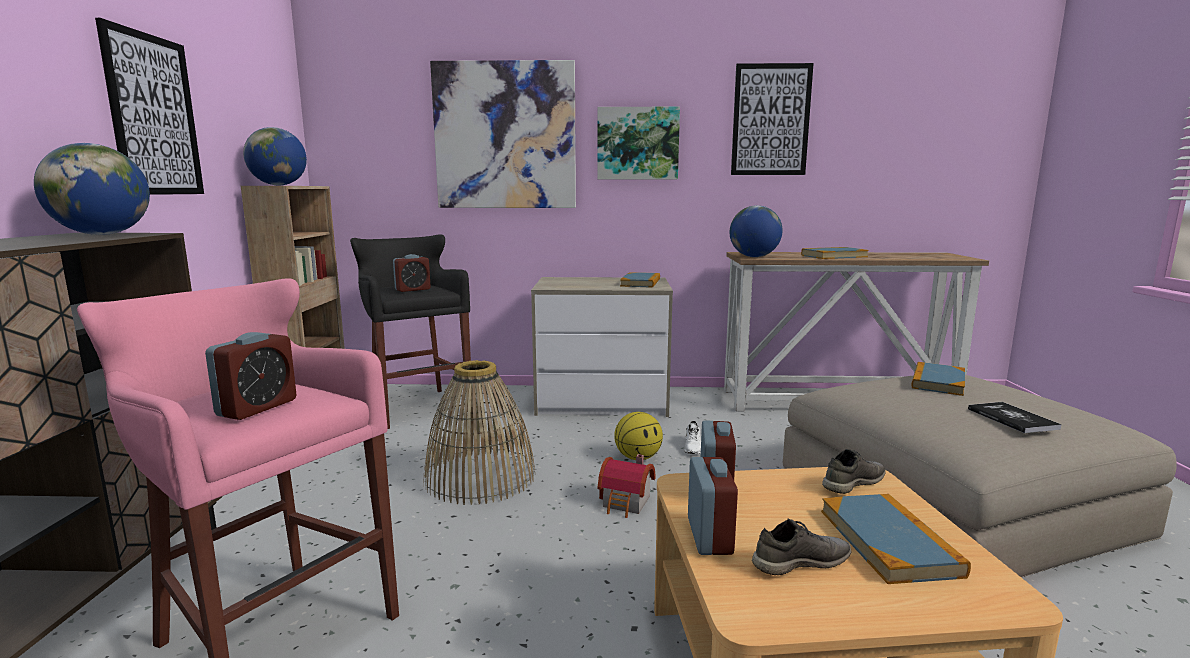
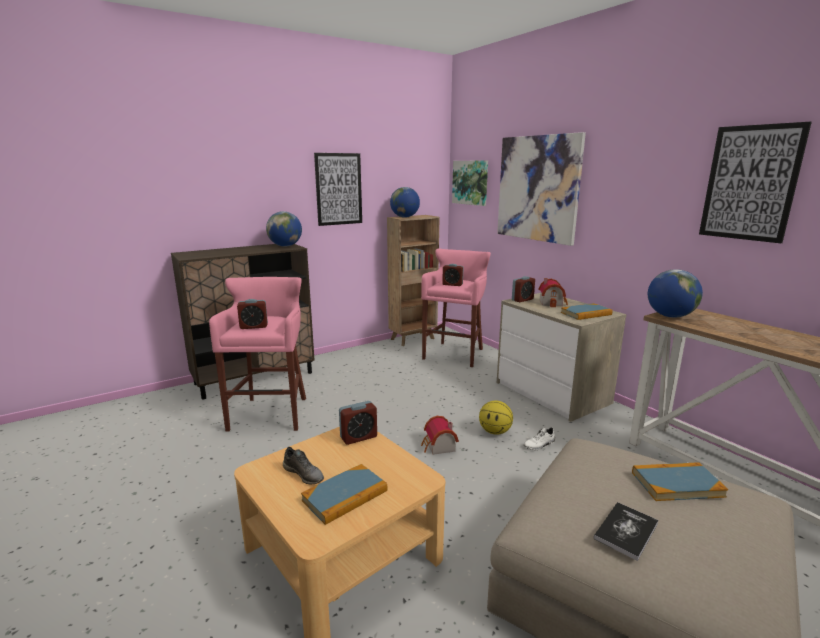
camera: 55 degrees right, 5 degrees up
(417, 407) = (455, 353): black stool -> pink stool
(480, 477) = (411, 399): basket -> none
(584, 282) = (552, 303): none -> toy house
(637, 143) = (622, 199): picture -> picture (470, 182)
(709, 536) = (309, 447): alarm clock -> alarm clock (522, 300)
(834, 256) = (761, 336): book -> none
(852, 482) = (409, 475): grey shoe -> none

